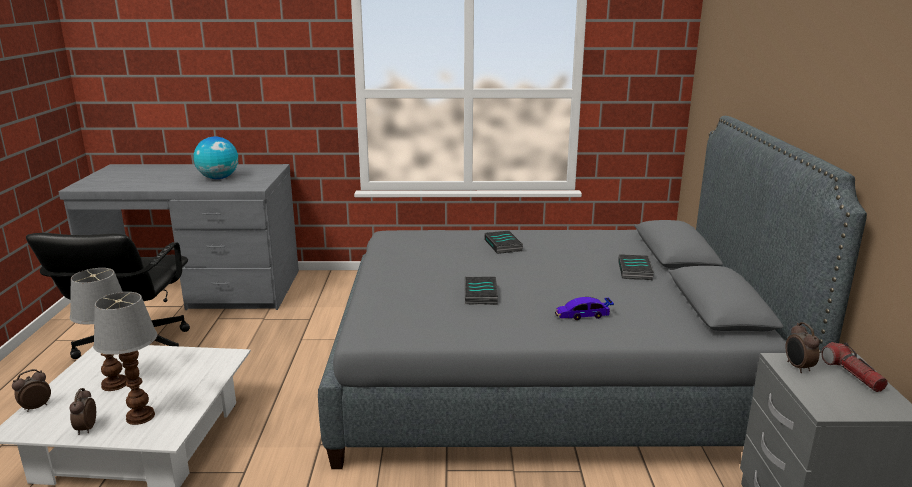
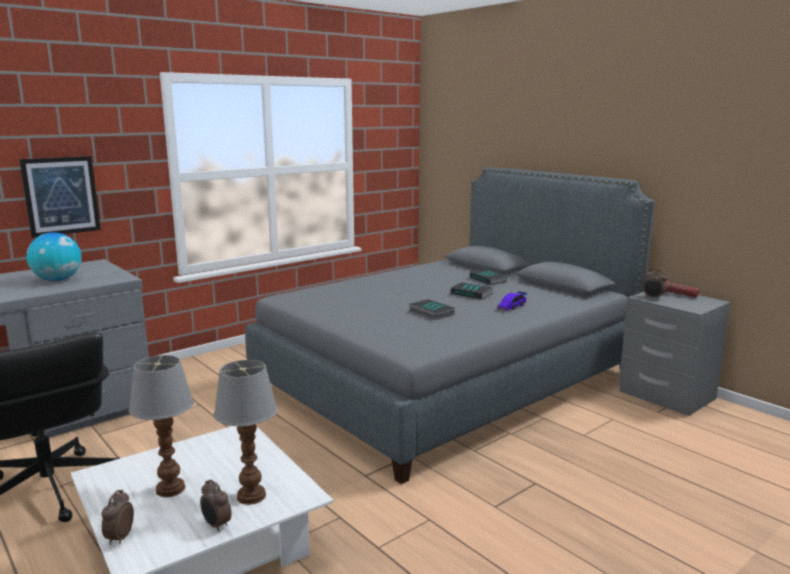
camera: 40 degrees left, 5 degrees down
(255, 102) = (61, 195): none -> picture
(504, 245) = (382, 285): book -> book (472, 294)

